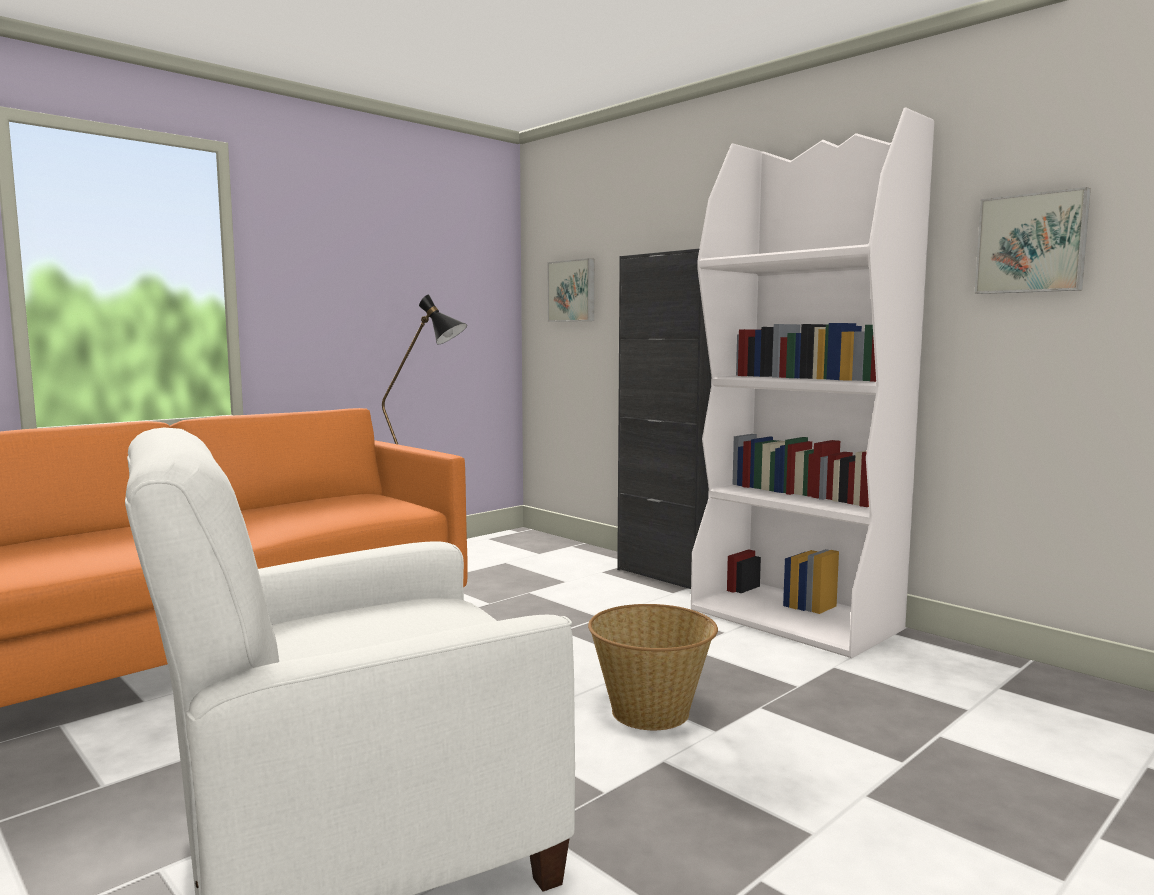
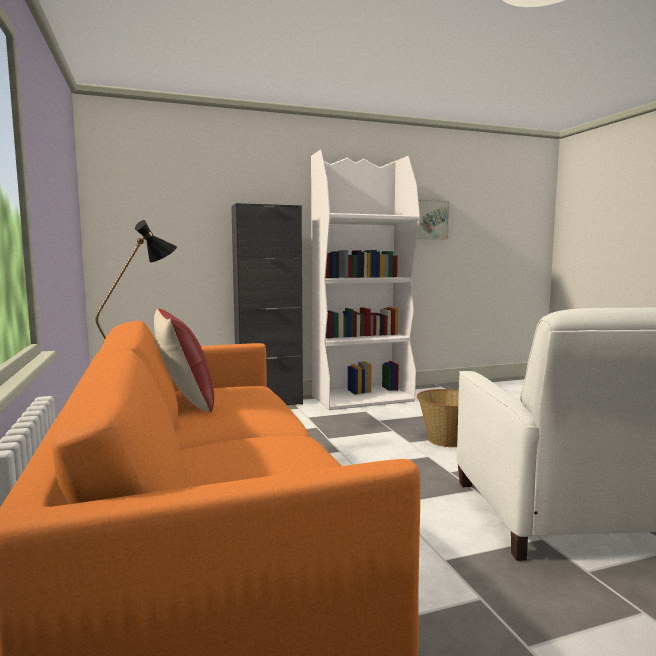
camera: 65 degrees left, 0 degrees up
(320, 499) = (185, 401): none -> red pillow
(573, 291) = (150, 222): picture -> none

